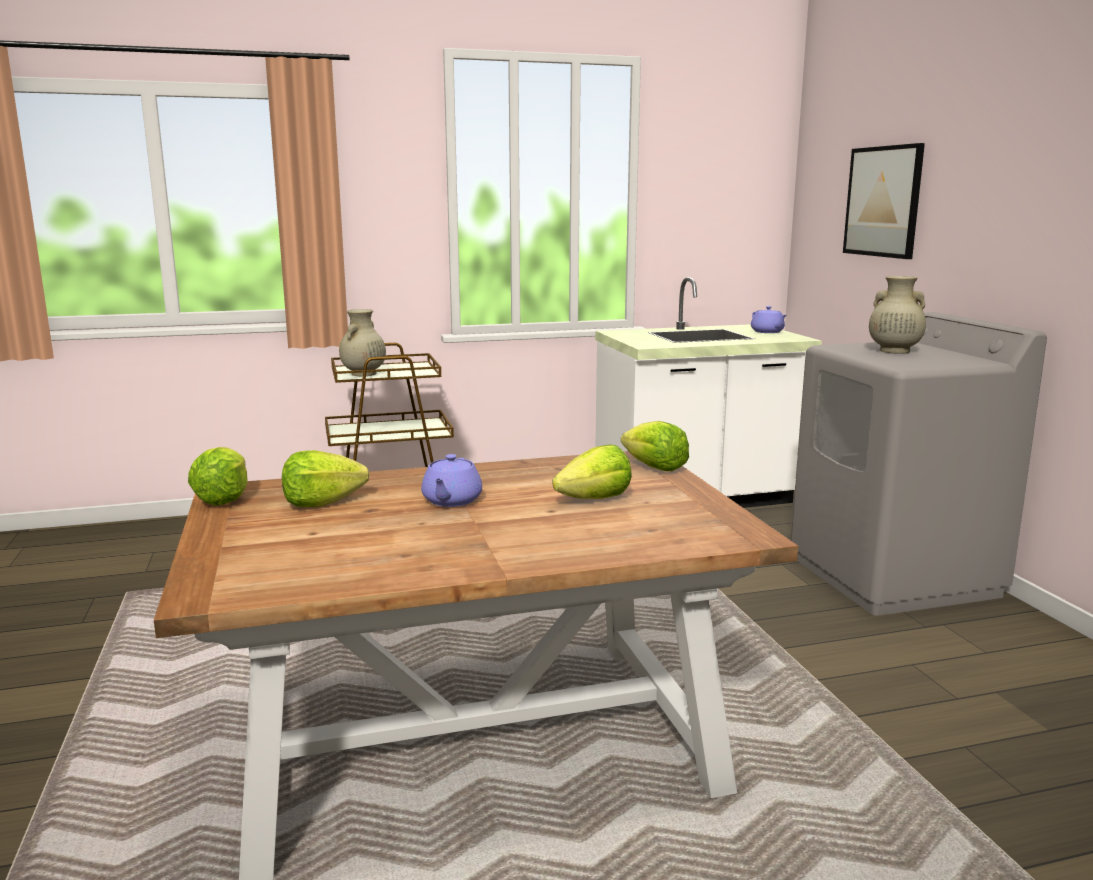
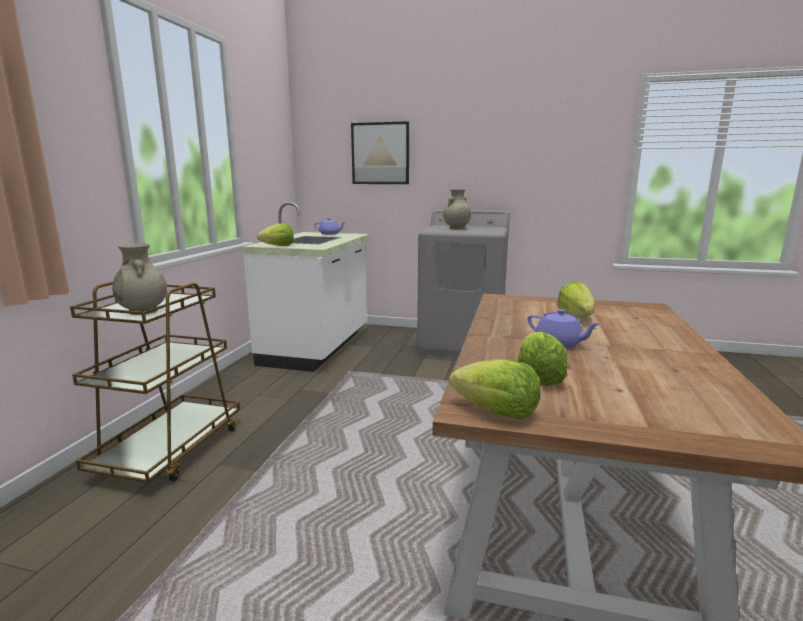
camera: 60 degrees left, 0 degrees up
(654, 467) = (523, 299): lettuce -> lettuce (278, 246)

